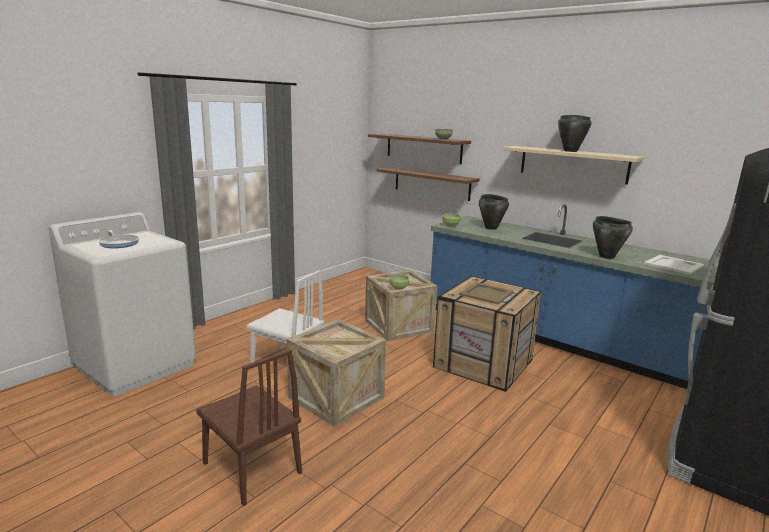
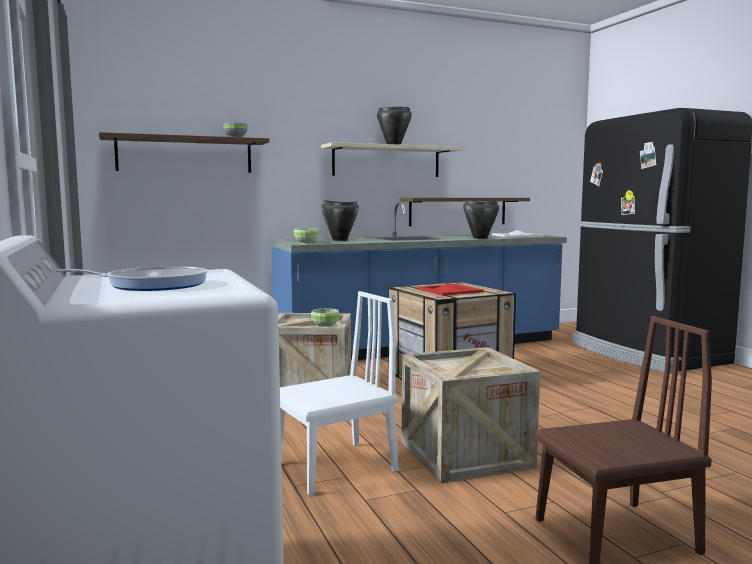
camera: 60 degrees left, 10 degrees down
(431, 183) = (205, 204): brown shelf -> brown shelf (458, 211)
(486, 293) = (449, 290): beige tray -> red tray

